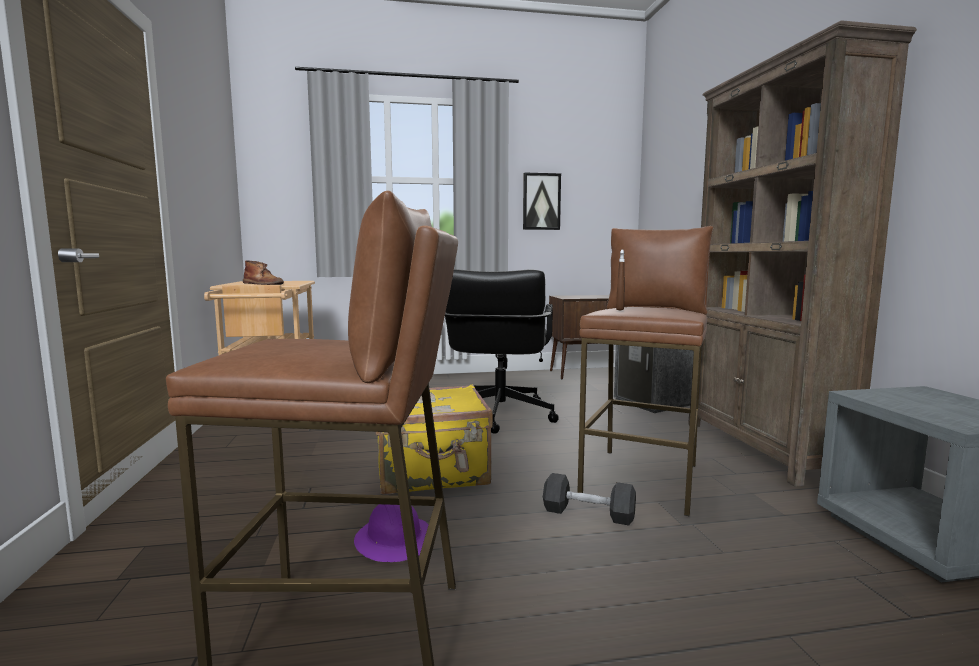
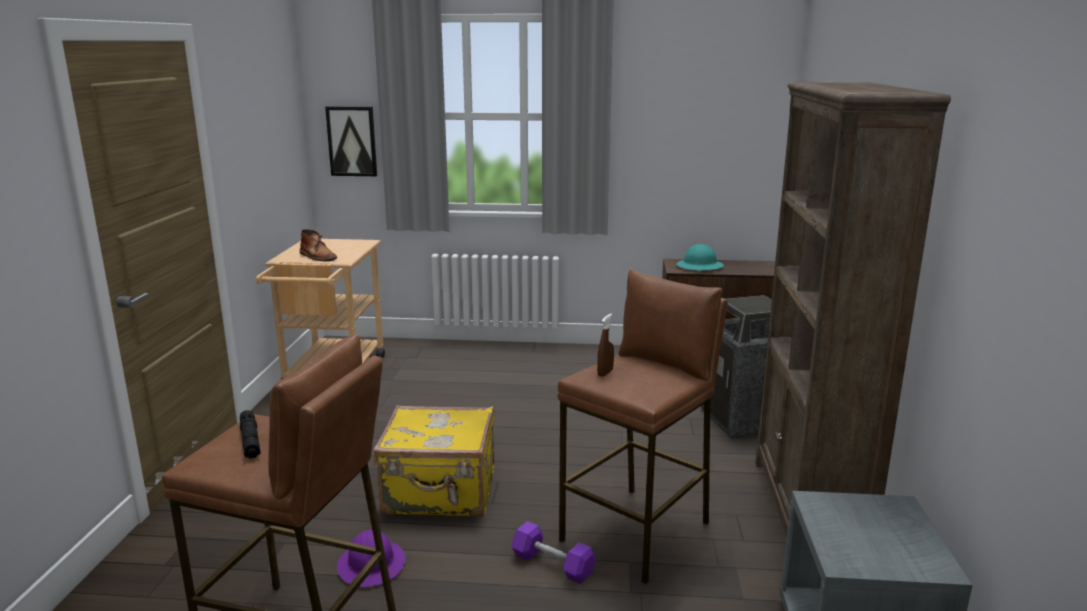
camera: 15 degrees right, 10 degrees up
(287, 345) = (250, 441): none -> black flashlight
(499, 415) = (551, 421): black office chair -> none
(541, 201) = (658, 140): picture -> picture (352, 141)
(582, 296) = (700, 266): none -> turquoise hard hat
(588, 513) = (552, 565): grey dumbbell -> purple dumbbell

